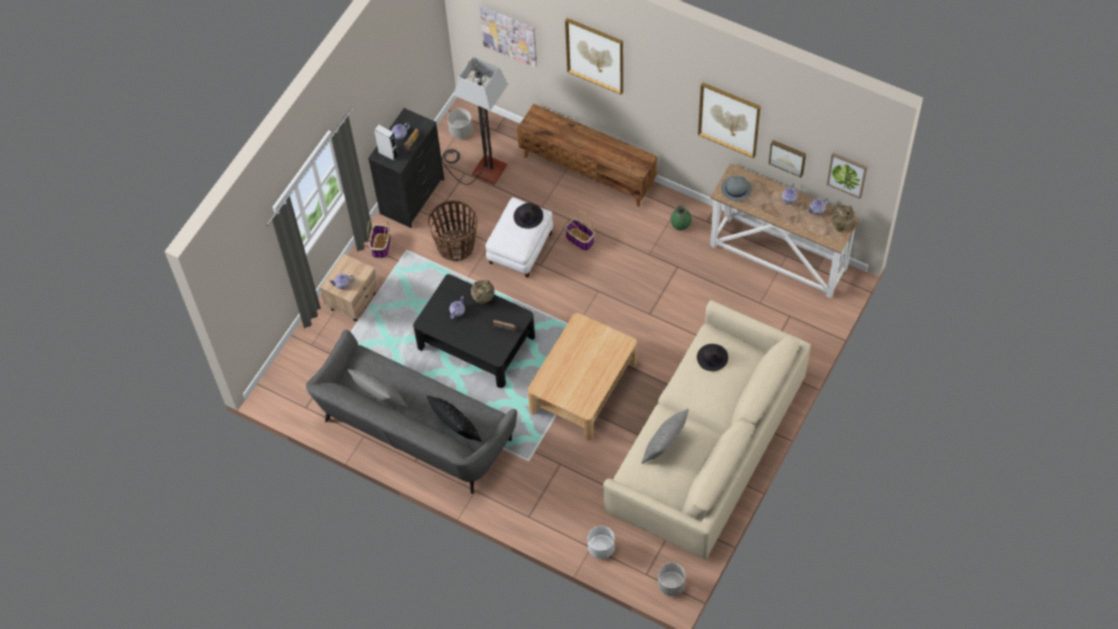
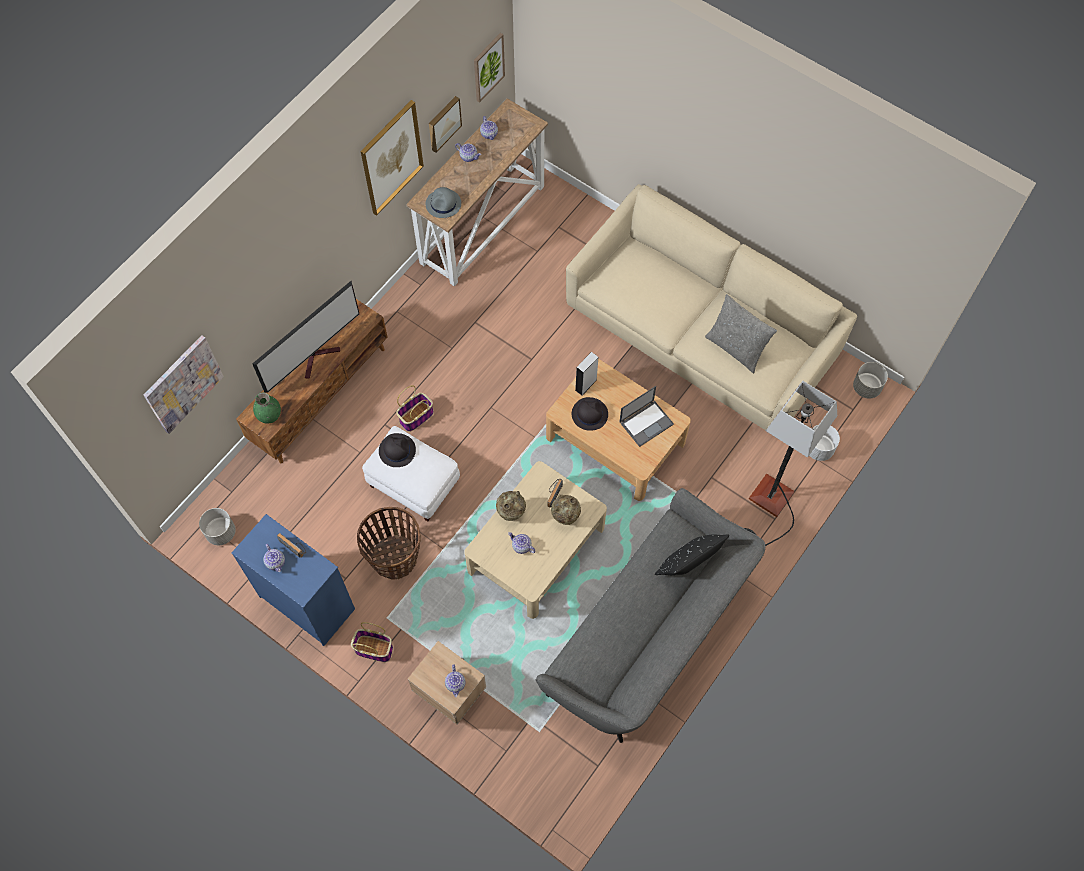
camera: 85 degrees left, 5 degrees up
(380, 400) = (635, 650): grey pillow -> none
(388, 154) = (303, 580): grey speaker -> grey speaker (586, 385)
(412, 196) = (307, 602): black dresser -> blue dresser
(476, 342) = (536, 549): black coffee table -> beige coffee table
(480, 168) = (285, 516): floor lamp -> floor lamp (768, 507)
(580, 386) = (646, 422): none -> laptop
(595, 55) = (265, 274): picture -> none
(596, 145) = (318, 357): none -> television
(681, 225) = (420, 310): green vase -> green vase (269, 415)
(712, 357) = (630, 284): black hat -> black hat (589, 414)
(840, 226) = (515, 116): beige vase -> beige vase (565, 518)

